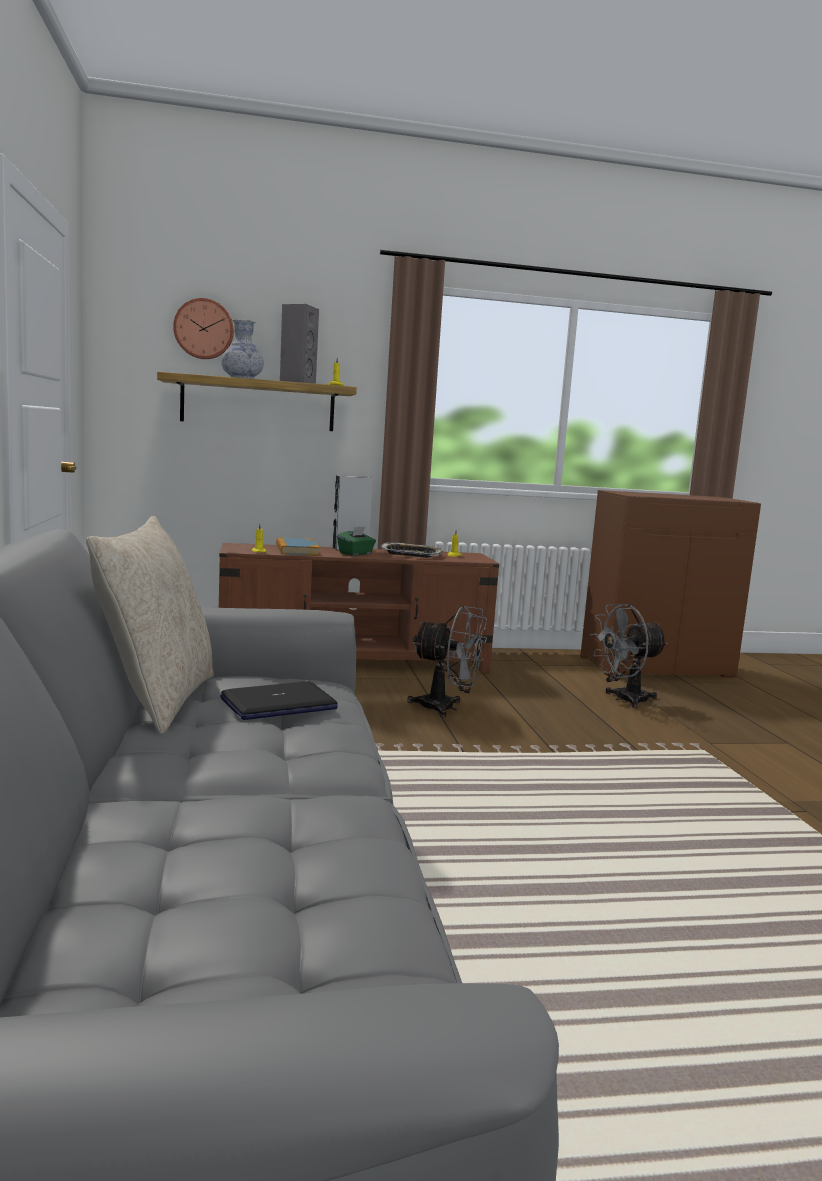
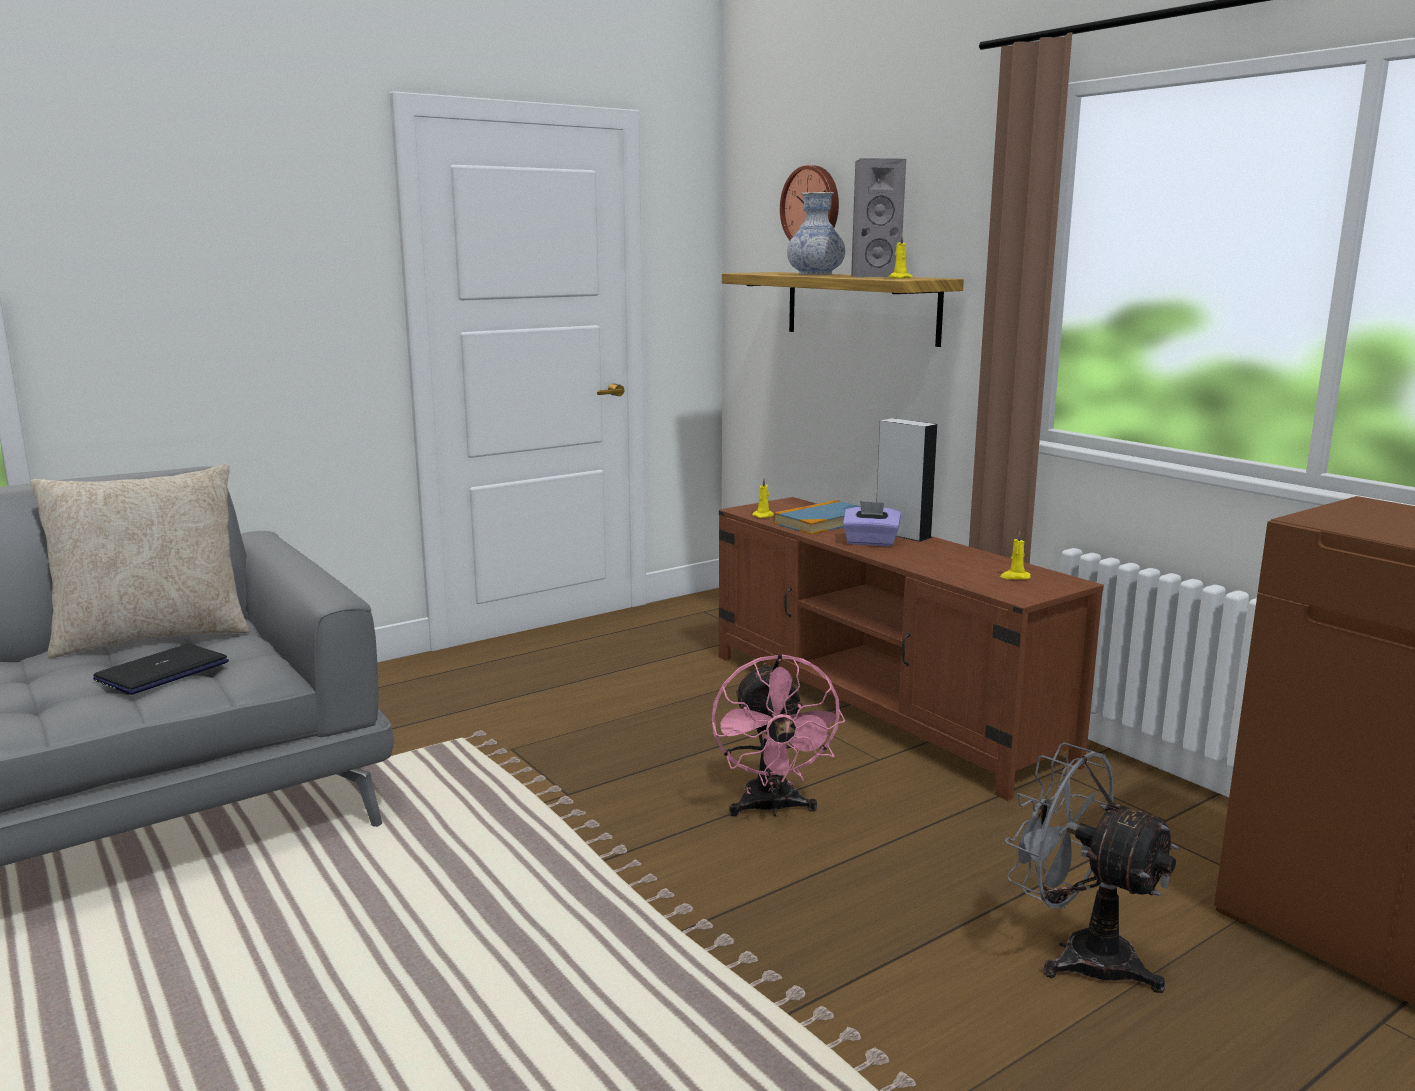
camera: 65 degrees right, 5 degrees up
(278, 704) = (162, 671): laptop -> laptop turned 90 degrees clockwise
(356, 553) = (870, 542): green tissue box -> purple tissue box
(411, 554) = (948, 560): tray -> none
(446, 708) = (772, 808): grey fan -> pink fan

